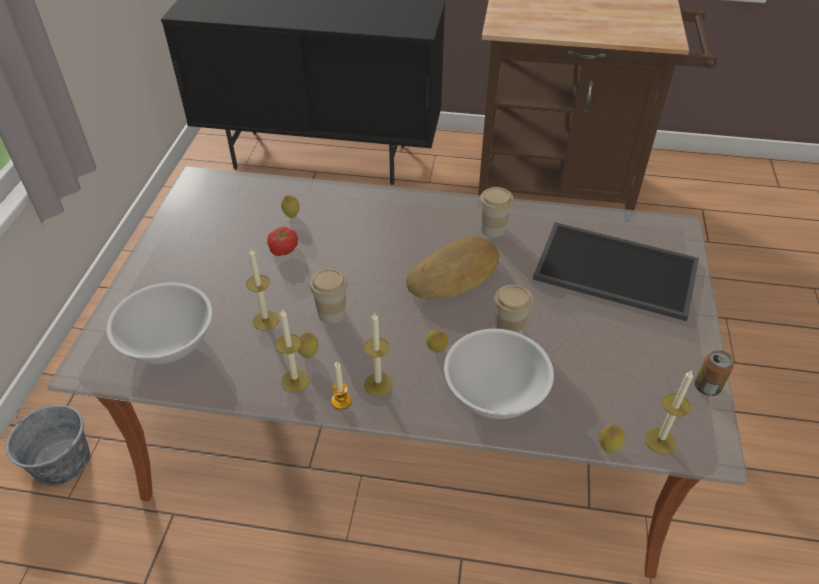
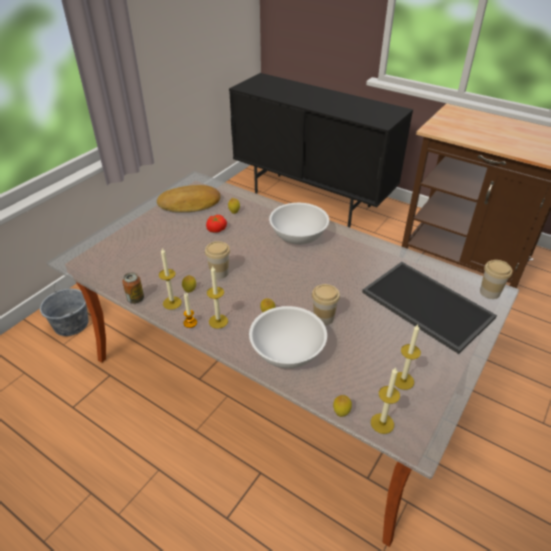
camera: 25 degrees right, 5 degrees down
(167, 343) = (119, 260): white bowl -> white bowl (298, 236)
(265, 321) = (179, 265): candle -> candle (403, 380)
(455, 275) = (311, 274): bread -> bread (190, 204)
(493, 229) = (356, 254): cup -> cup (489, 292)
(707, 387) = (443, 402): can -> can (135, 299)

